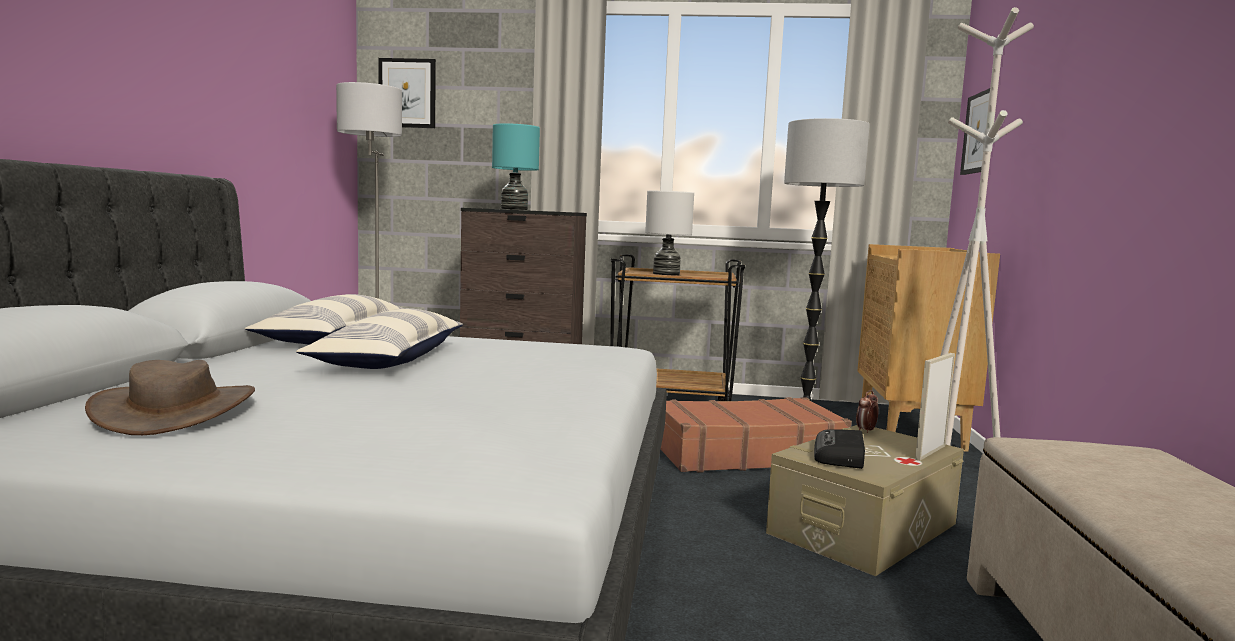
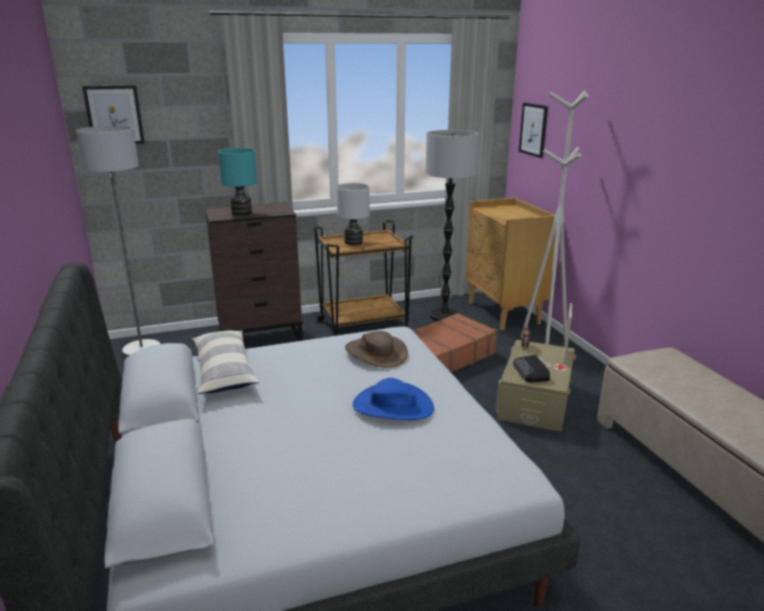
camera: 25 degrees left, 15 degrees up
(176, 411) = (288, 486): brown hat -> brown hat (376, 353)
(390, 359) = (300, 388): pillow -> none
(475, 386) = (392, 406): none -> blue hat

